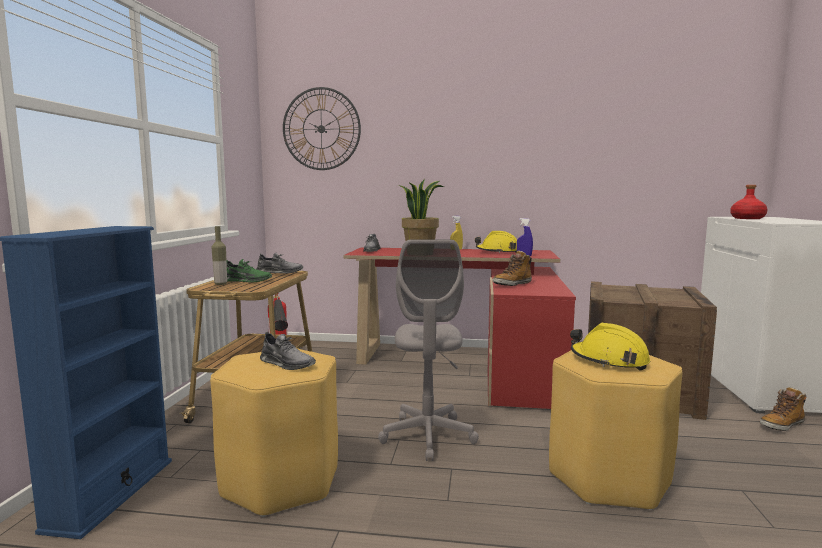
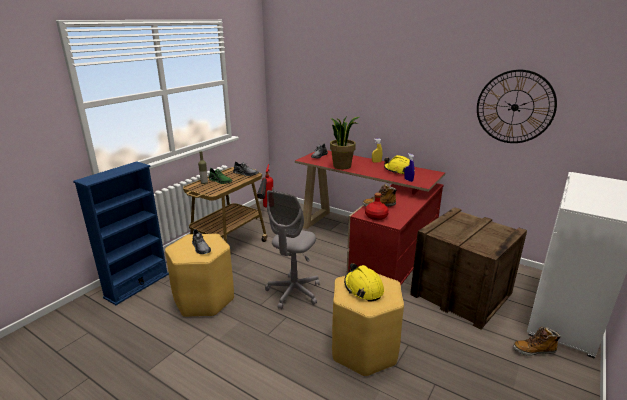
camera: 25 degrees right, 15 degrees up
(321, 129) = (298, 64): wall clock -> wall clock (514, 107)
(747, 218) = (584, 186): red bottle -> red bottle (376, 216)

